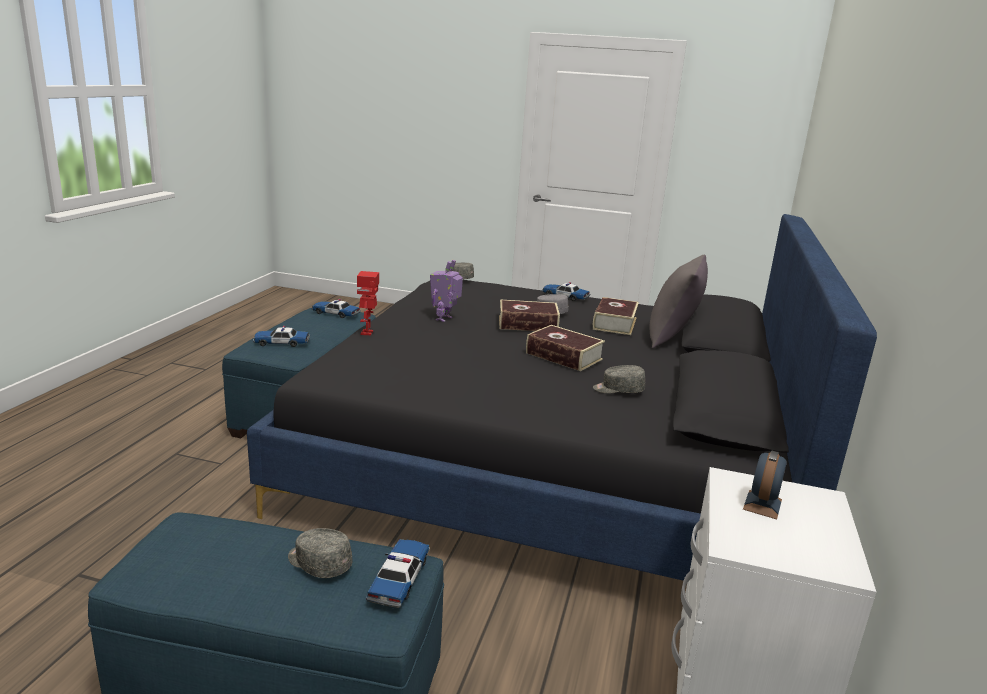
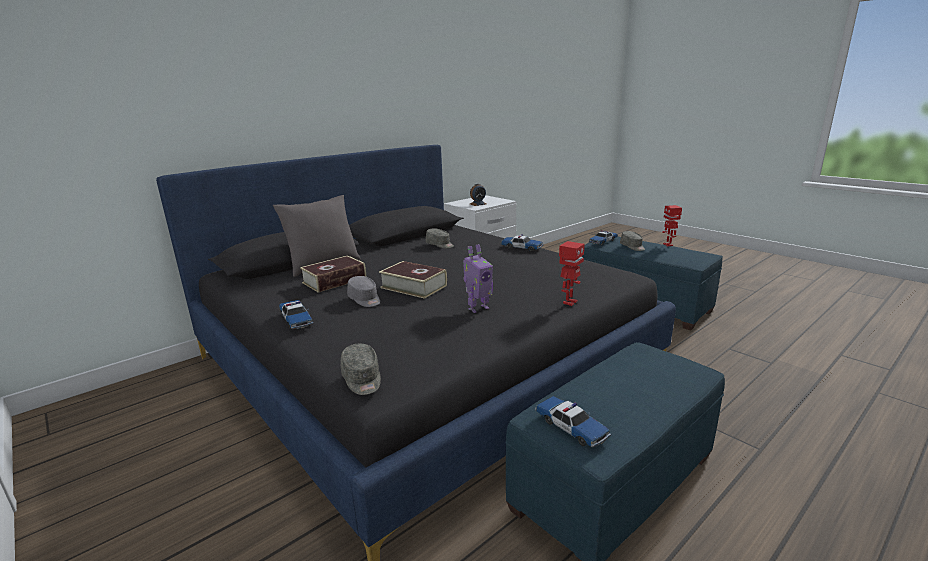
camera: 145 degrees left, 0 degrees up
(222, 602) = (668, 245): none -> toy robot
(281, 343) = (656, 373): toy car -> toy car (521, 247)
(564, 356) = (435, 262): book -> none

